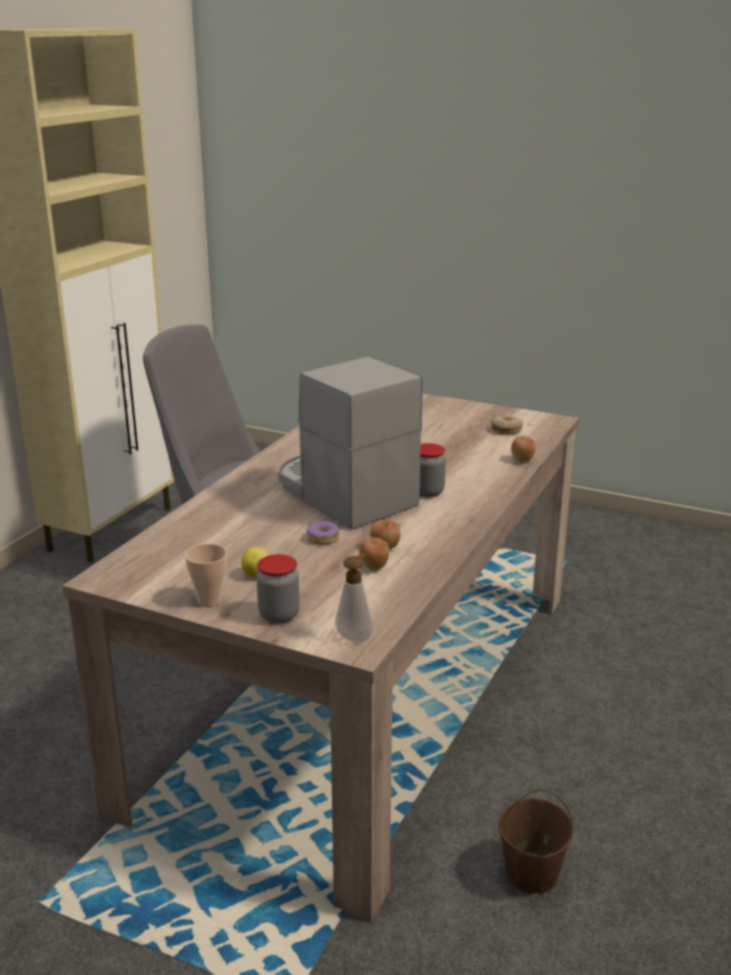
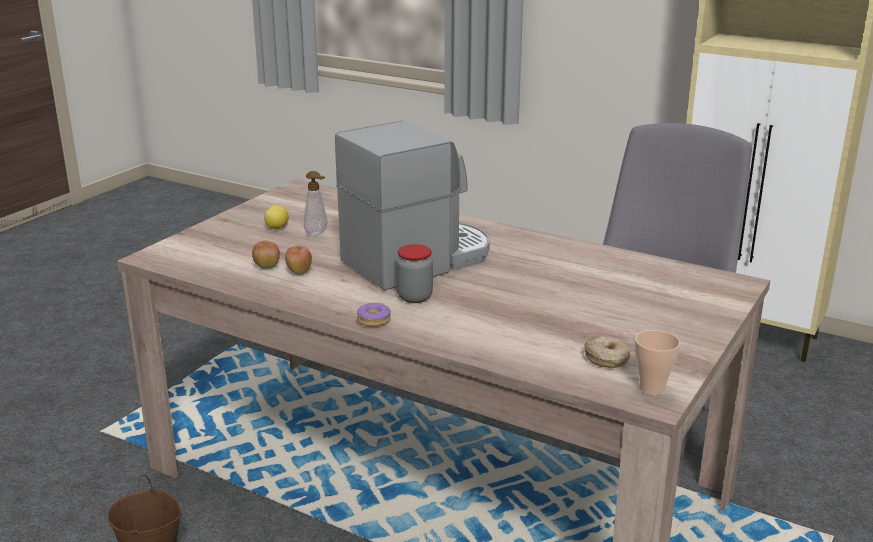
camera: 95 degrees right, 0 degrees up
(209, 600) = (248, 215): cup -> cup (652, 389)
(279, 615) = (212, 234): jar -> none
(322, 538) = (329, 249): donut -> donut (374, 320)
(355, 636) = (165, 256): soap dispenser -> soap dispenser (318, 234)
(522, 460) = (499, 358): apple -> none

